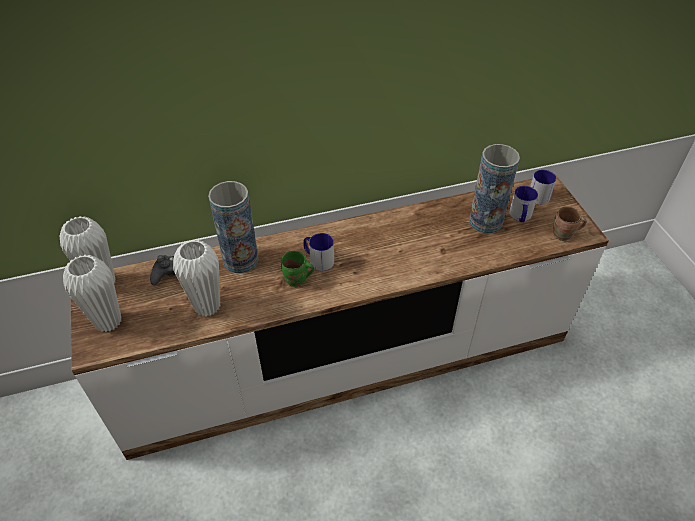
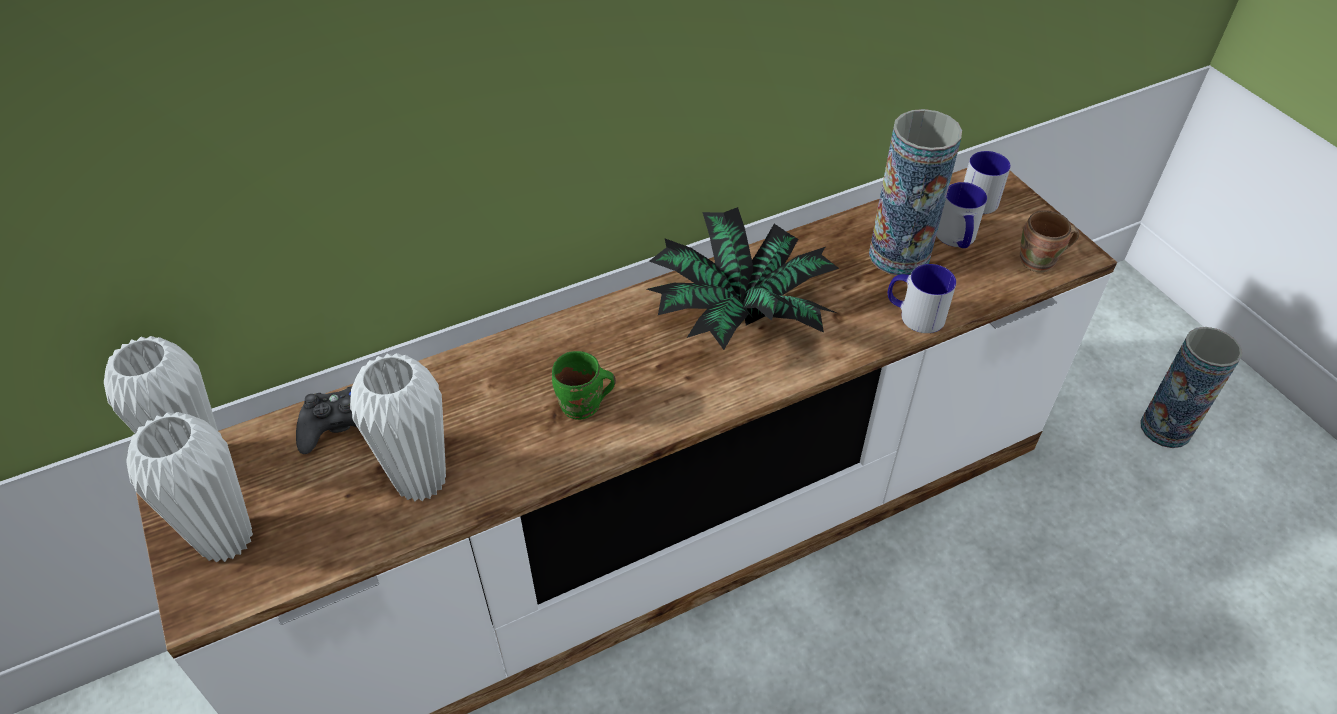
camera: 10 degrees left, 0 degrees up
(240, 260) = (466, 382): vase -> vase (1165, 428)
(318, 259) = (614, 363): mug -> mug (914, 315)
(390, 242) = (739, 314): none -> potted plant

